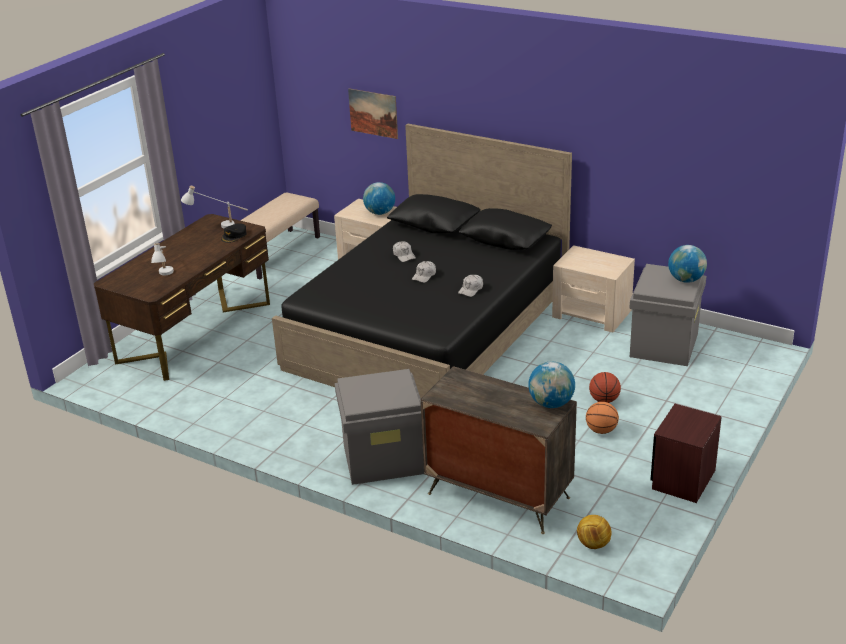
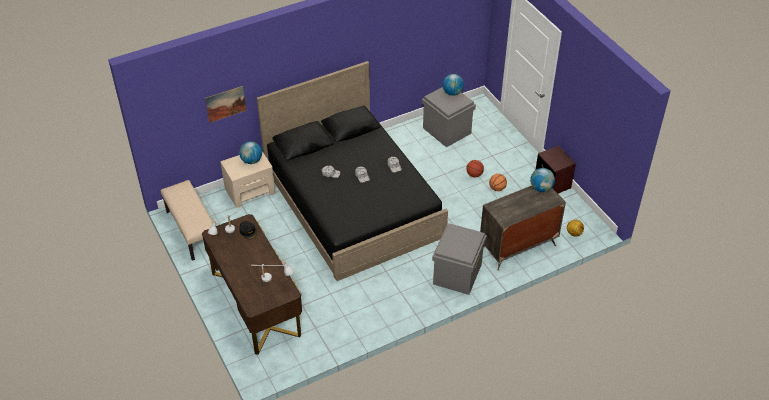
camera: 60 degrees left, 15 degrees up
(592, 313) = (395, 138): beige nightstand -> none

